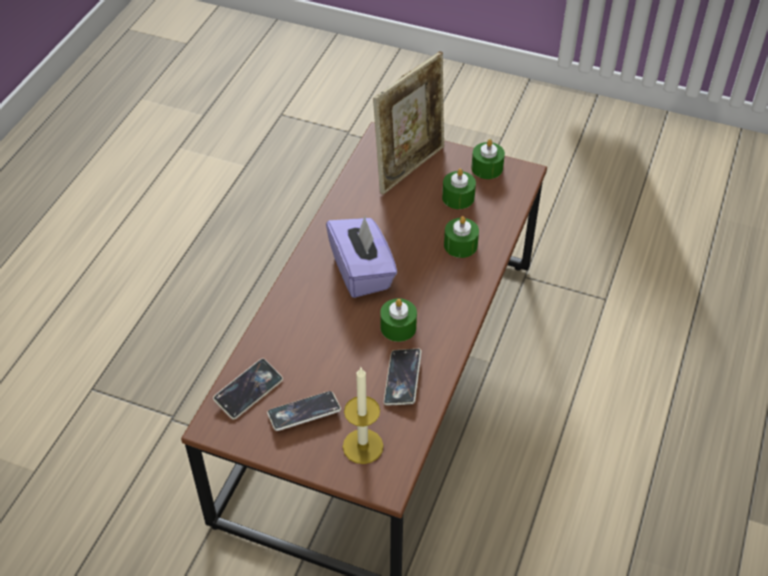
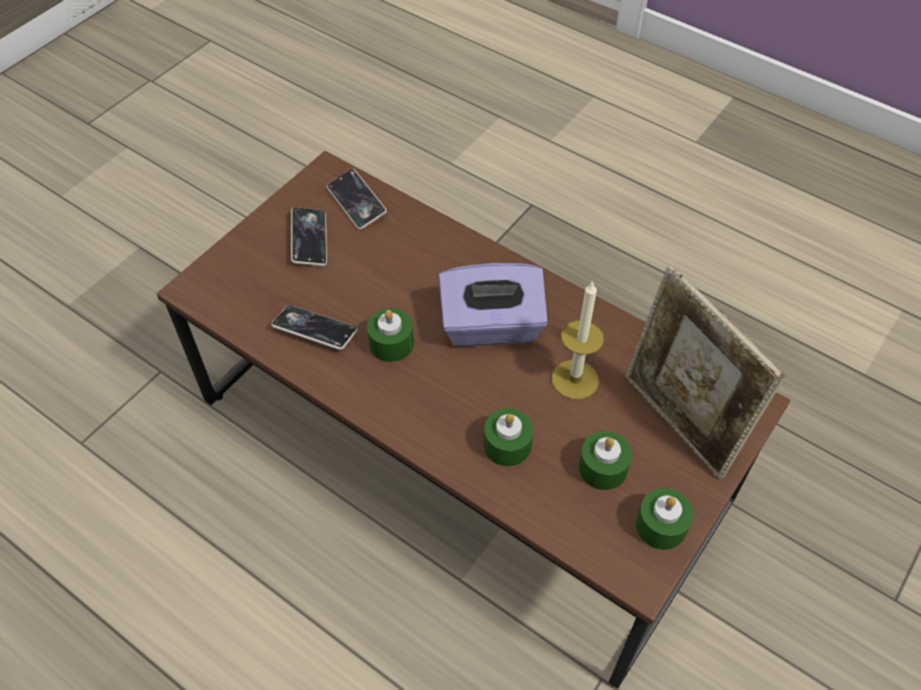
camera: 105 degrees right, 5 degrees up
(363, 446) = (247, 278): candle -> candle (575, 379)

